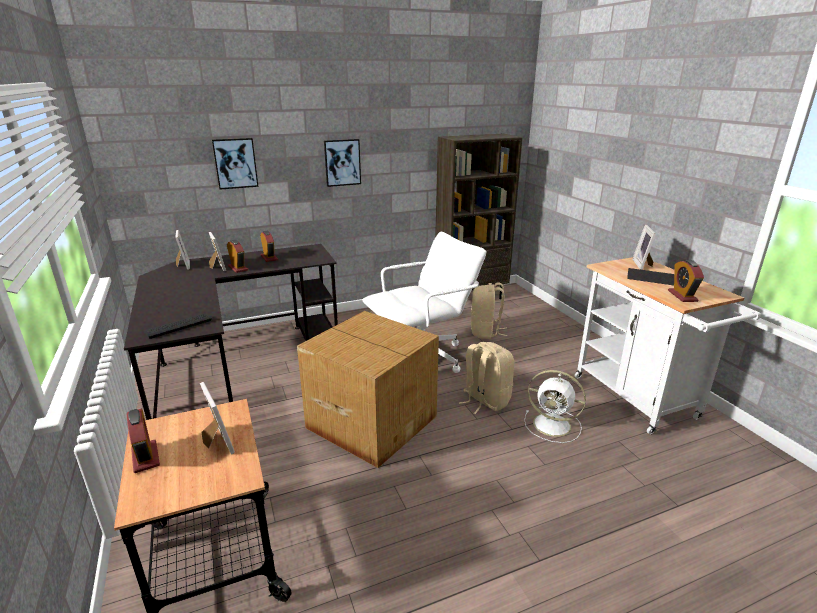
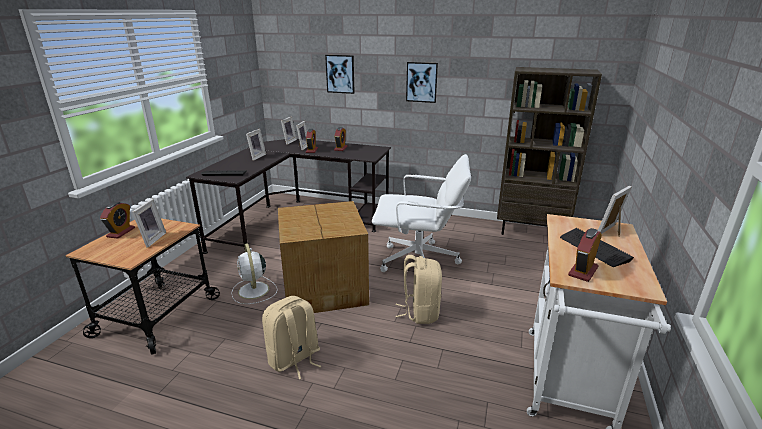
camera: 40 degrees right, 0 degrees up
(177, 294) = (256, 157): none -> picture frame
(485, 332) = (501, 263): beige backpack -> beige backpack (294, 359)
(553, 425) = (447, 358): white fan -> white fan (254, 291)

